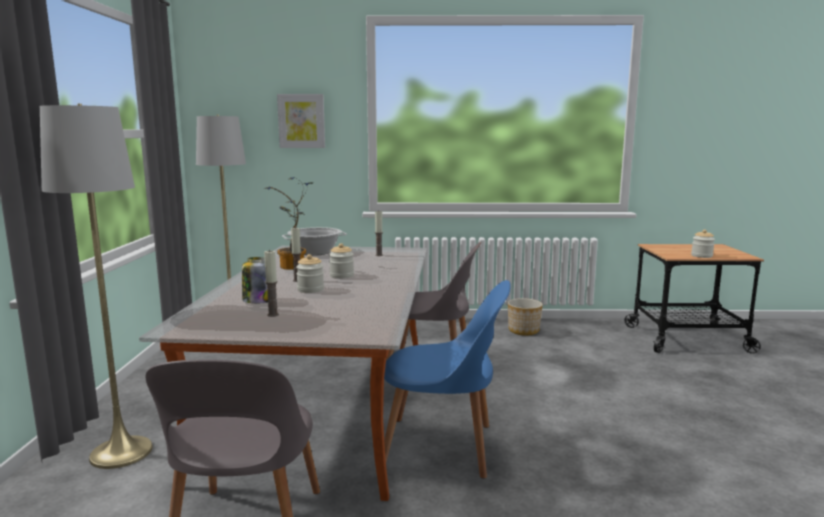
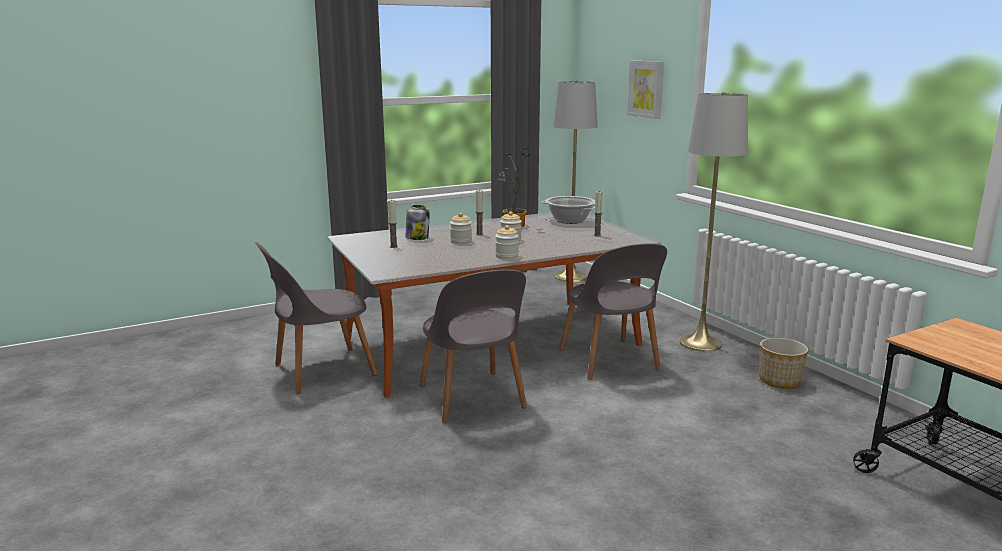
camera: 60 degrees right, 5 degrees up
(121, 452) = (367, 315): grey floor lamp -> grey floor lamp (700, 343)
(443, 447) = (472, 398): blue chair -> grey chair
(701, 256) = (961, 356): jar -> jar (507, 256)

